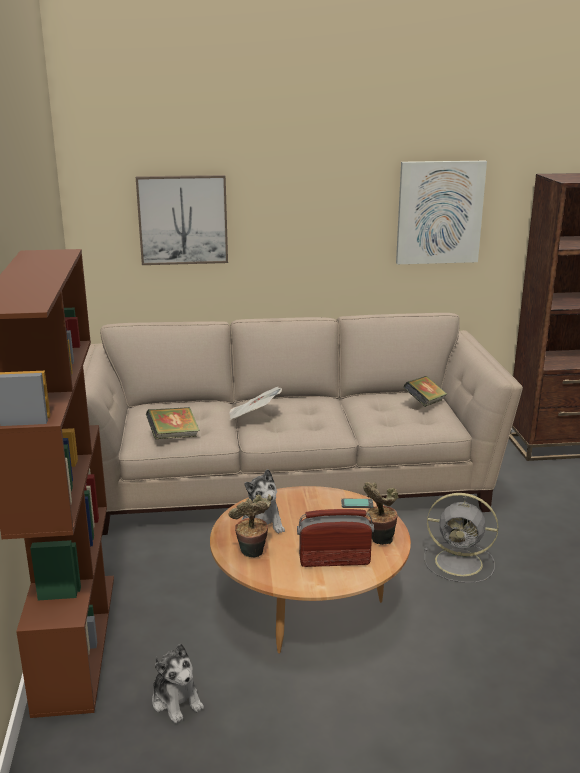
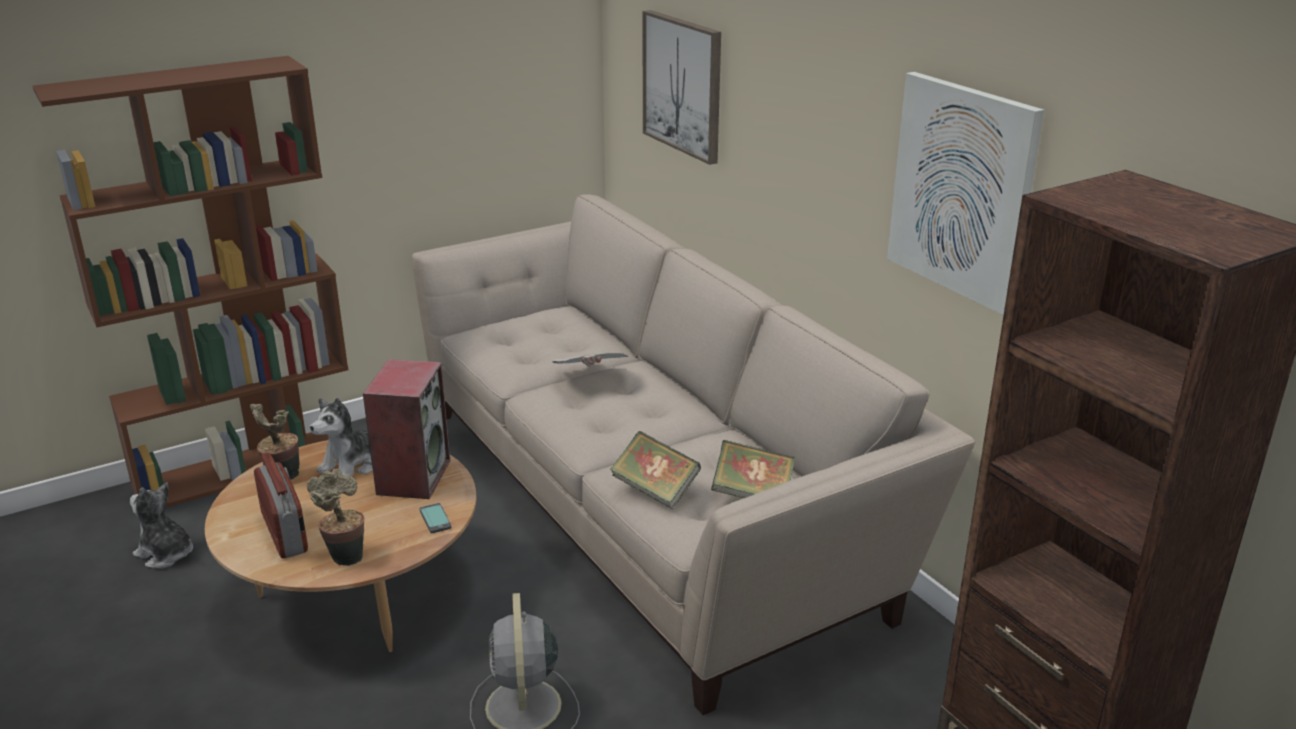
camera: 65 degrees right, 5 degrees up
(173, 437) = (492, 346): book -> book (655, 490)
(176, 701) = (166, 554): plush toy -> plush toy turned 90 degrees clockwise
(297, 504) = (413, 476): none -> speaker

